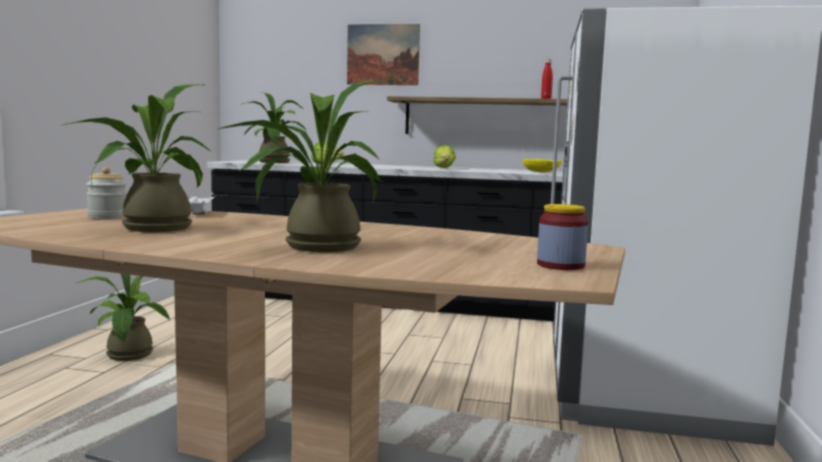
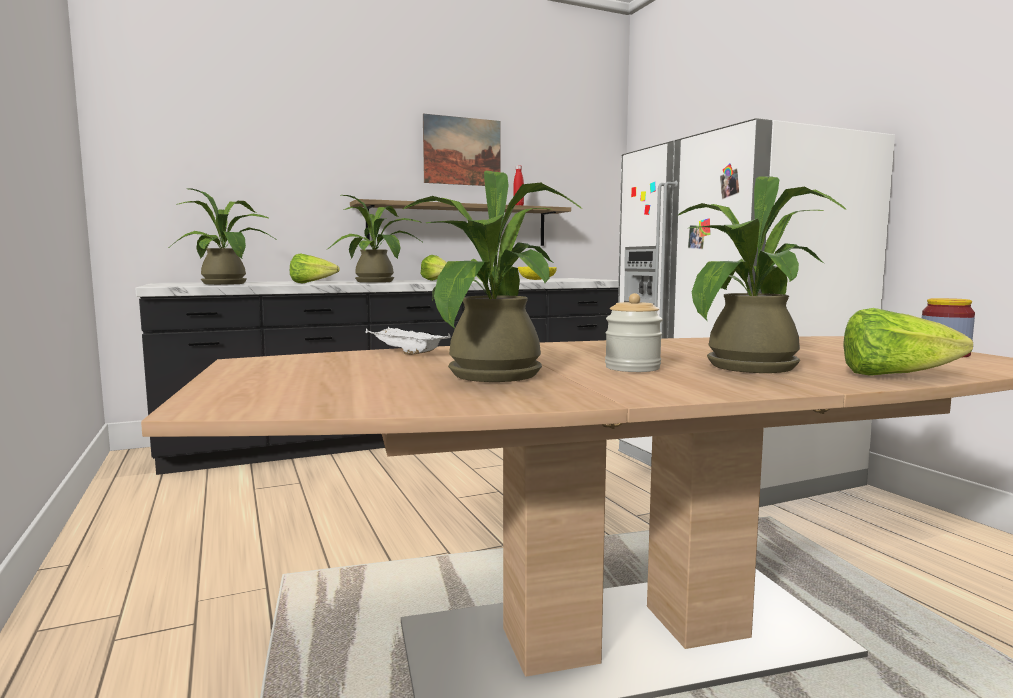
camera: 35 degrees left, 0 degrees up
(108, 217) = (335, 371): jar -> jar (632, 368)
(130, 356) = (192, 590): potted plant -> potted plant (378, 282)
(370, 266) = (893, 376): none -> lettuce
(383, 54) = (332, 149): picture -> picture (462, 151)

